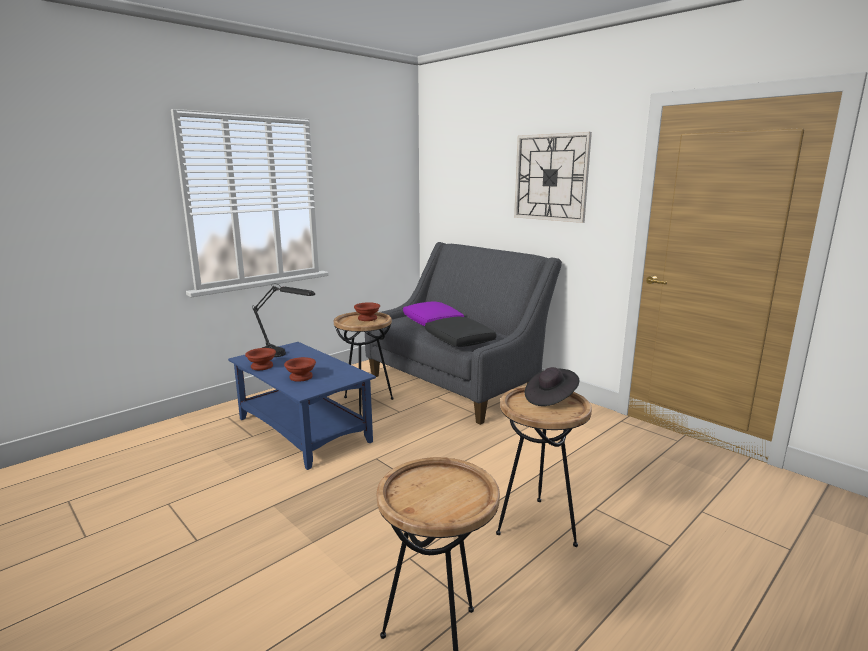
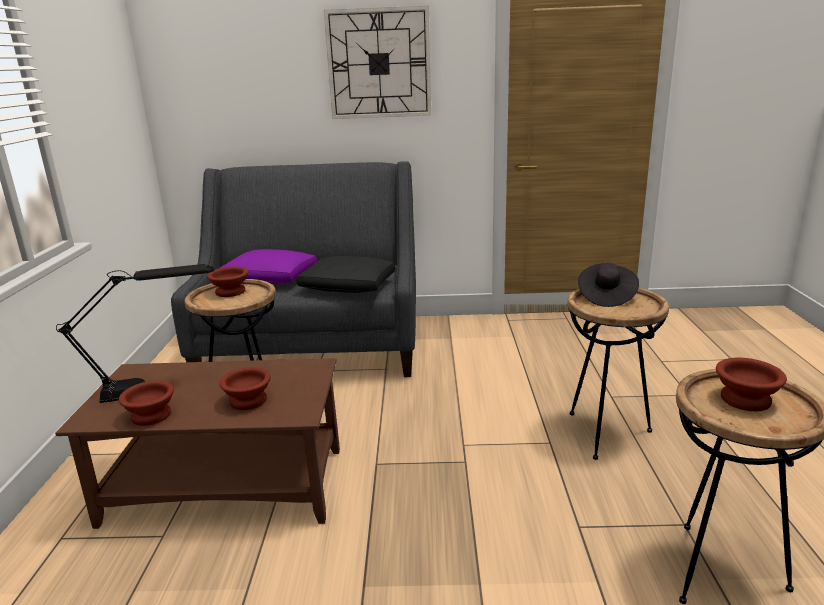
camera: 45 degrees left, 5 degrees up
(304, 430) = (228, 485): blue coffee table -> brown coffee table
(444, 488) = (744, 398): none -> brown bowl

